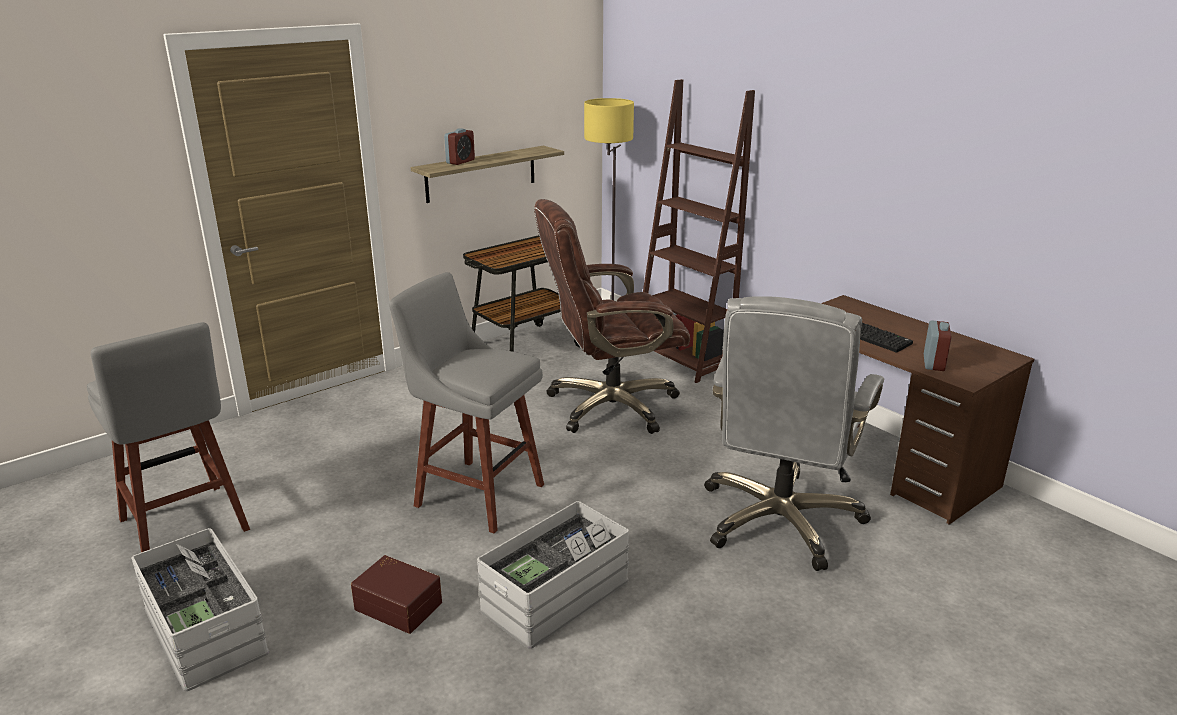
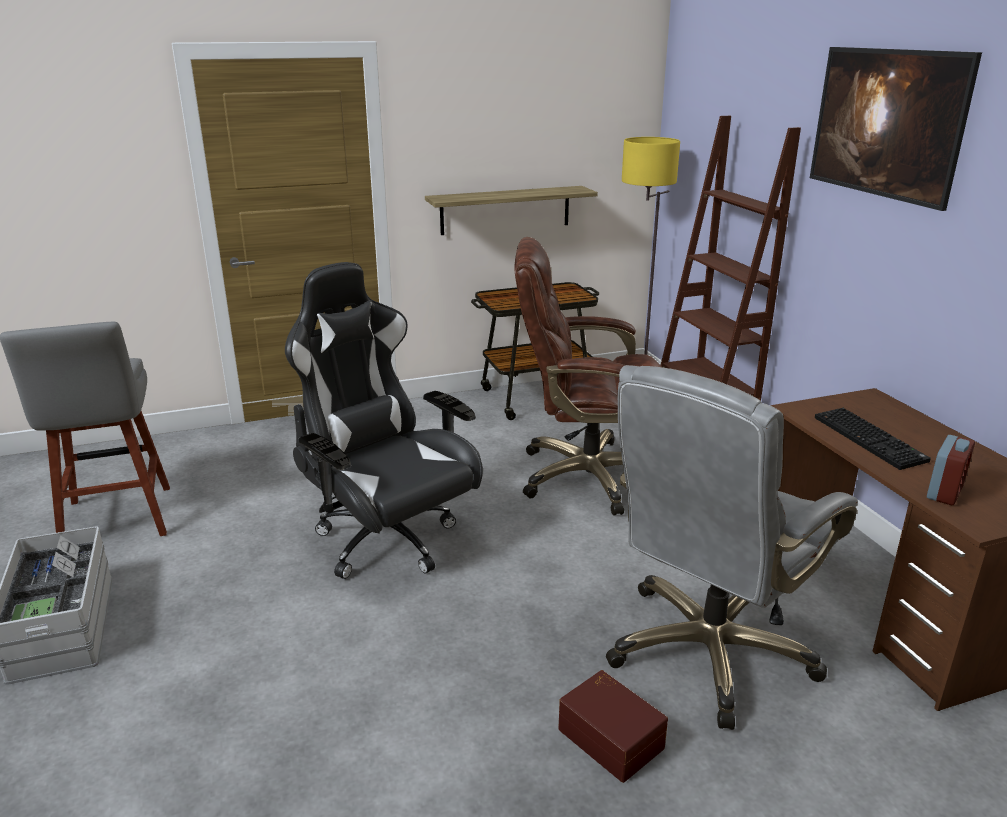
camera: 20 degrees right, 0 degrees up
(399, 604) = (242, 646): brown storage box -> brown storage box (612, 737)
(460, 161) = (478, 194): alarm clock -> none
(477, 494) = (392, 544): grey stool -> black office chair
(555, 594) = (400, 675): grey storage box -> none
(828, 114) = (879, 158): none -> picture

